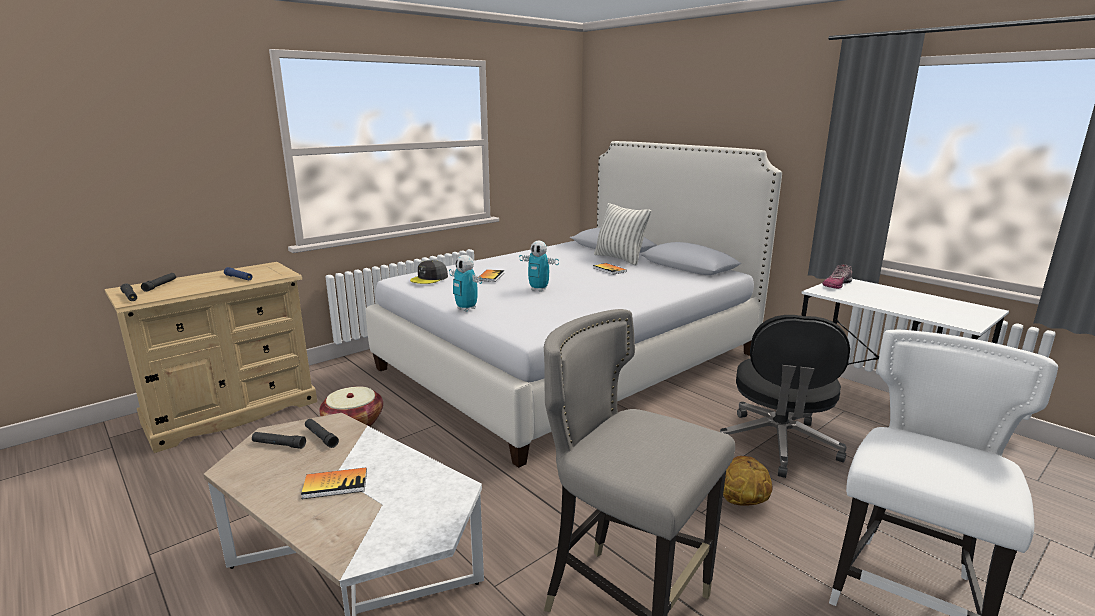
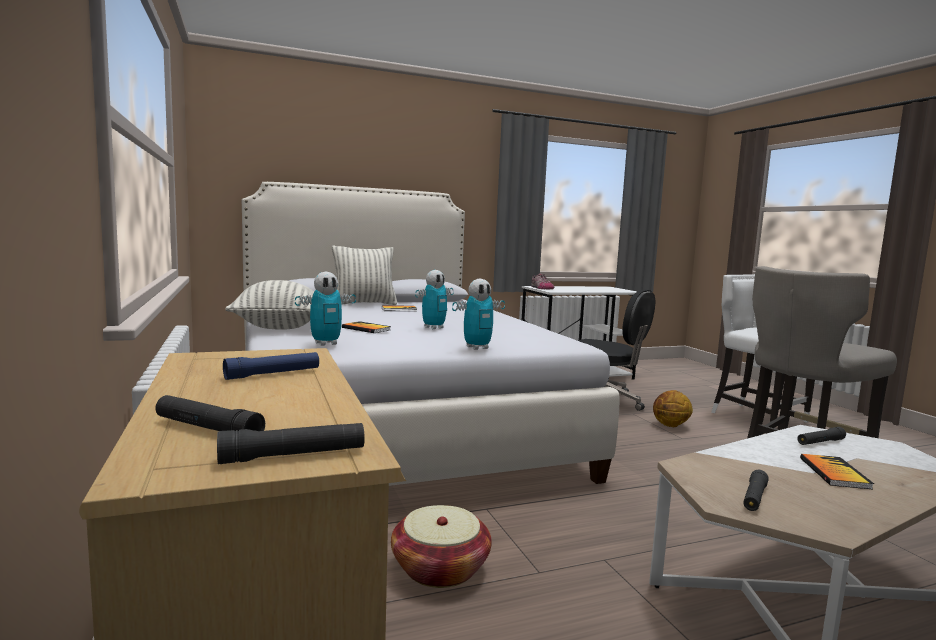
camera: 70 degrees left, 10 degrees down
(321, 437) = (729, 474): black flashlight -> black flashlight (820, 442)
(429, 278) = (326, 344): grey cap -> toy robot
(479, 262) = (279, 327): none -> pillow

